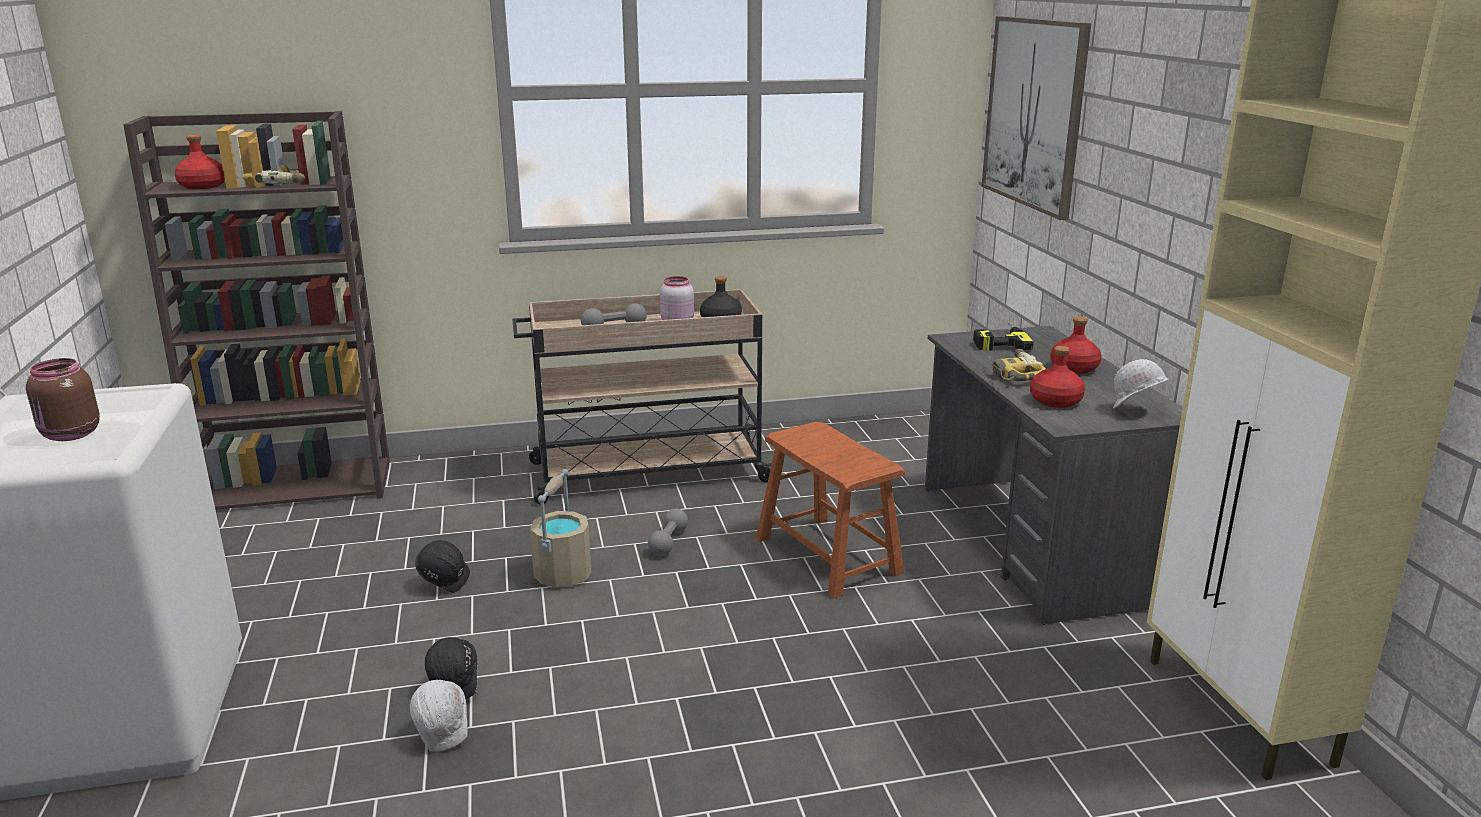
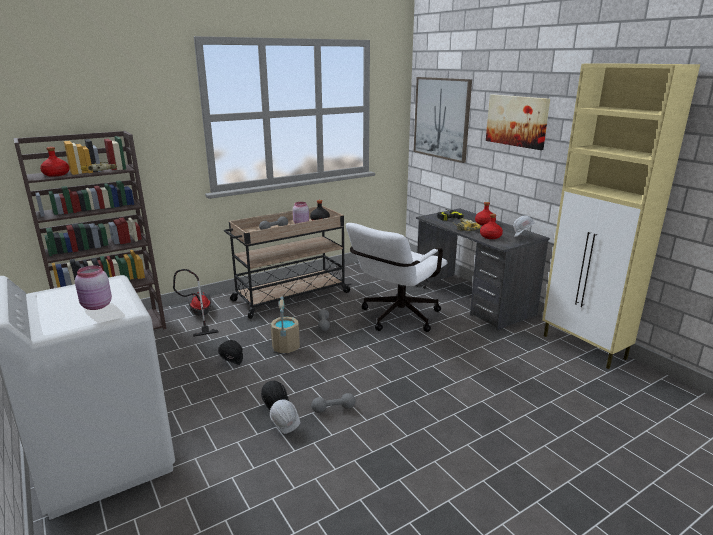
camera: 20 degrees left, 0 degrees up
(70, 435) = (96, 306): brown jar -> pink jar
(454, 484) = (199, 316): none -> vacuum cleaner
(558, 724) = (333, 409): none -> grey dumbbell
(827, 555) = (396, 318): brown stool -> white office chair
(1165, 126) = (517, 121): none -> picture

